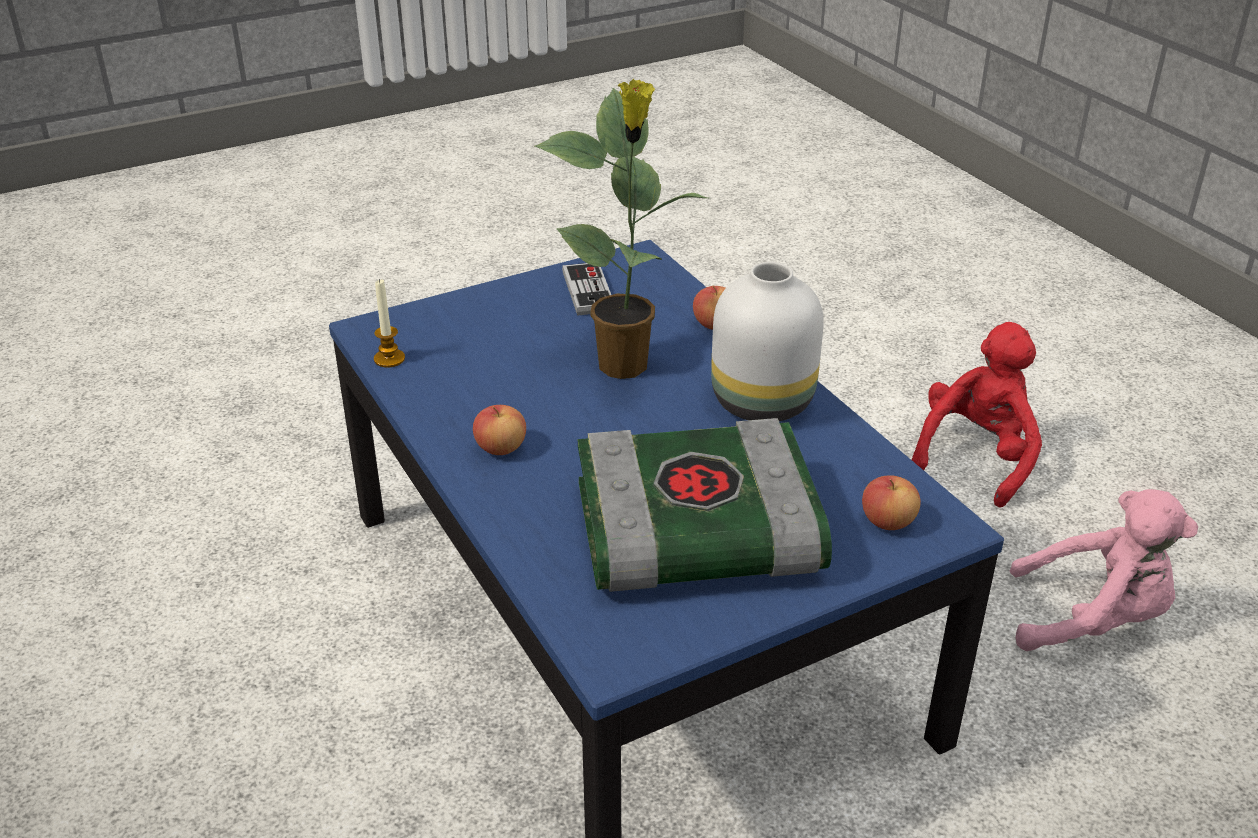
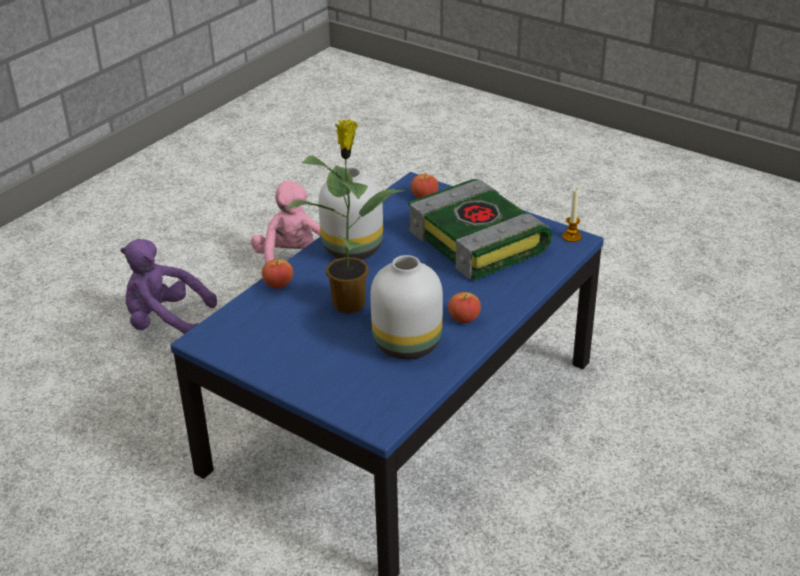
camera: 115 degrees left, 0 degrees up
(389, 359) = (410, 398): candle -> candle (571, 237)
(493, 386) = (408, 343): none -> white vase
(588, 291) = (267, 345): game controller -> none
(976, 458) = (166, 322): red plush toy -> purple plush toy

